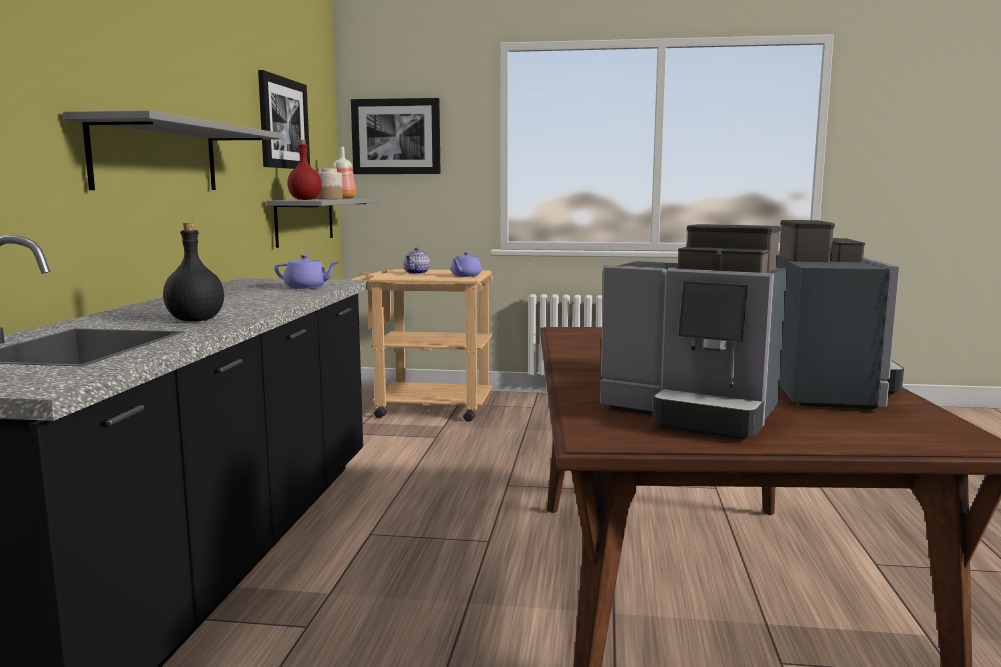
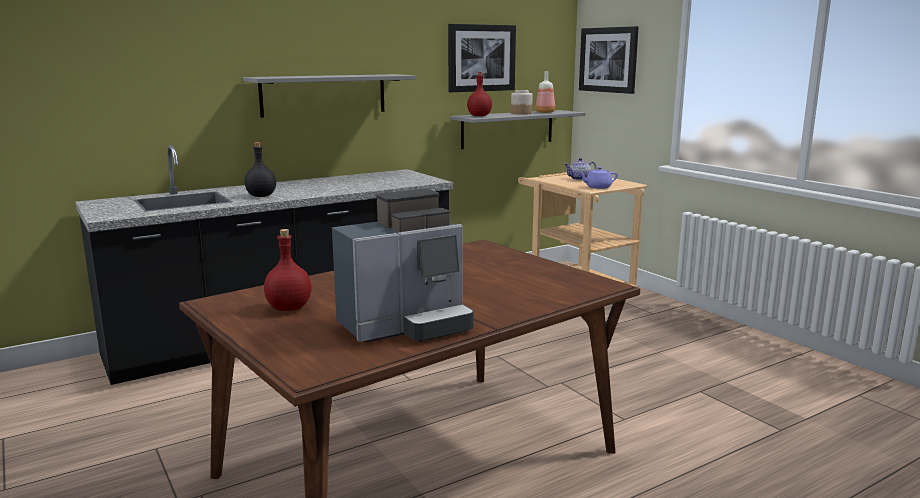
camera: 50 degrees right, 5 degrees up
(307, 287) = (395, 183): purple teapot -> none
(694, 413) = (290, 308): coffee machine -> red bottle

